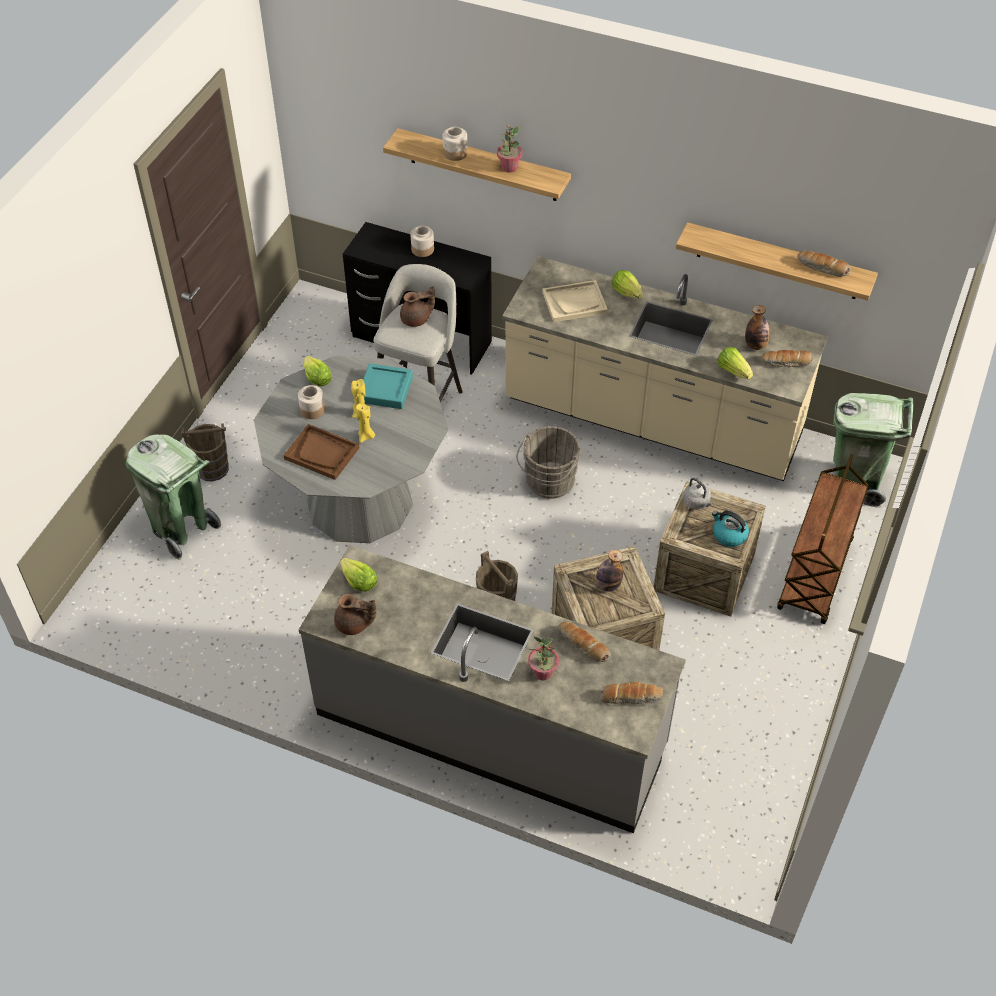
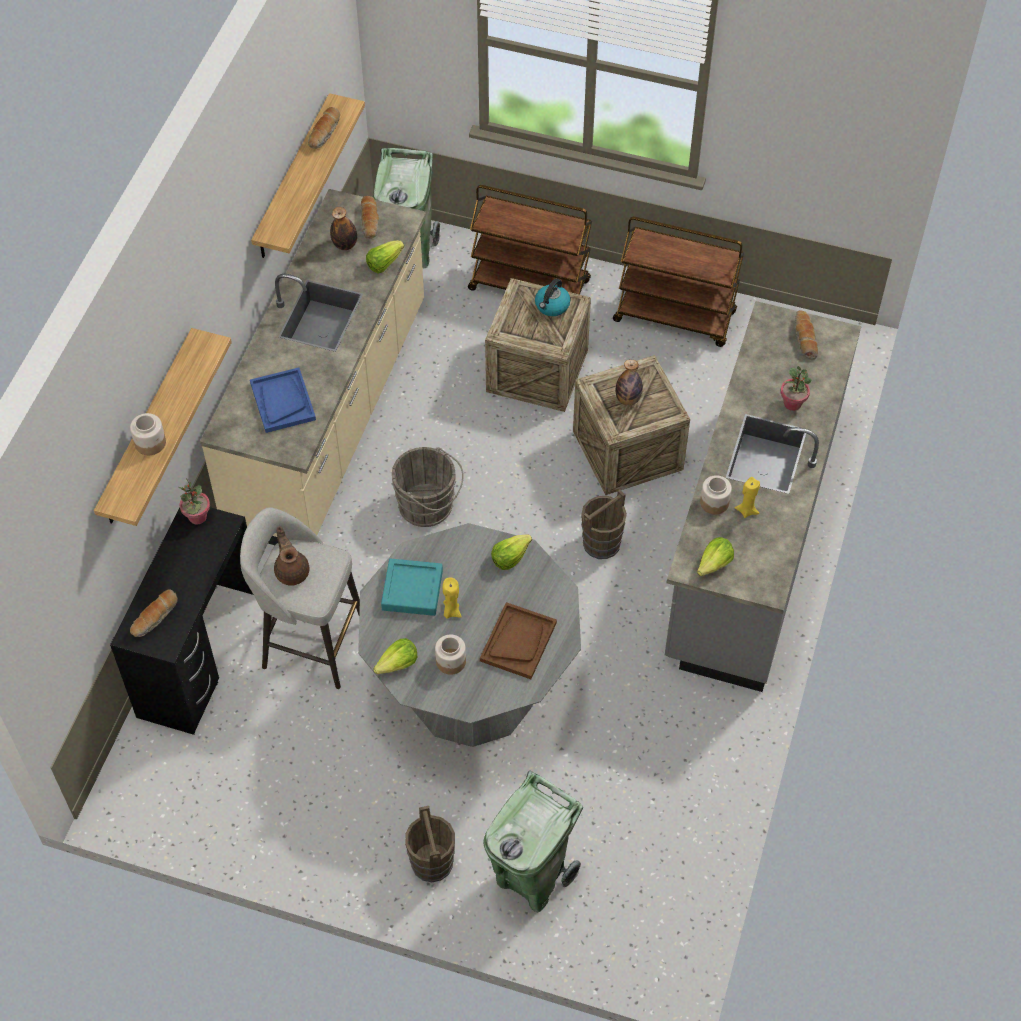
camera: 95 degrees left, 5 degrees up
(354, 624) = (768, 561): brown teapot -> none
(366, 436) = (488, 601): yellow candle -> yellow candle (746, 510)
(423, 249) = (168, 573): jar -> jar (714, 502)
(509, 167) = (180, 386): potted plant -> potted plant (197, 517)
(574, 302) = (282, 401): beige tray -> blue tray
(583, 646) = (756, 375): bread -> bread (155, 618)
(627, 292) = (264, 354): lettuce -> lettuce (510, 557)
(697, 503) = (513, 330): grey kettle -> none
(778, 698) = (675, 317): none -> brown cart

